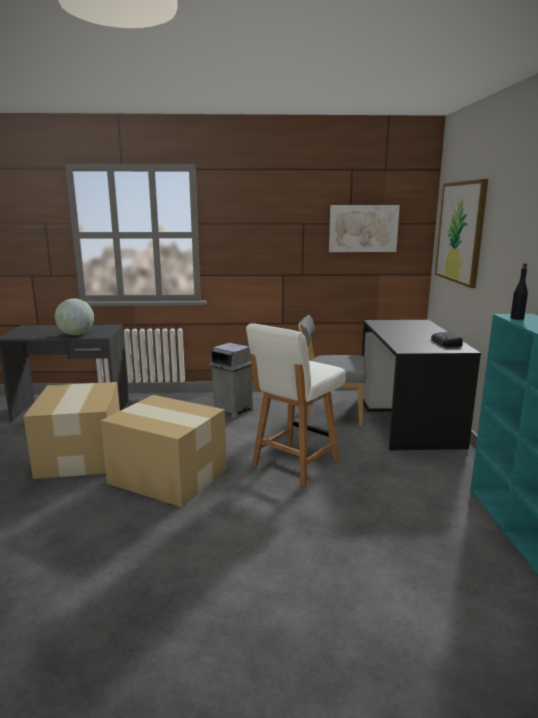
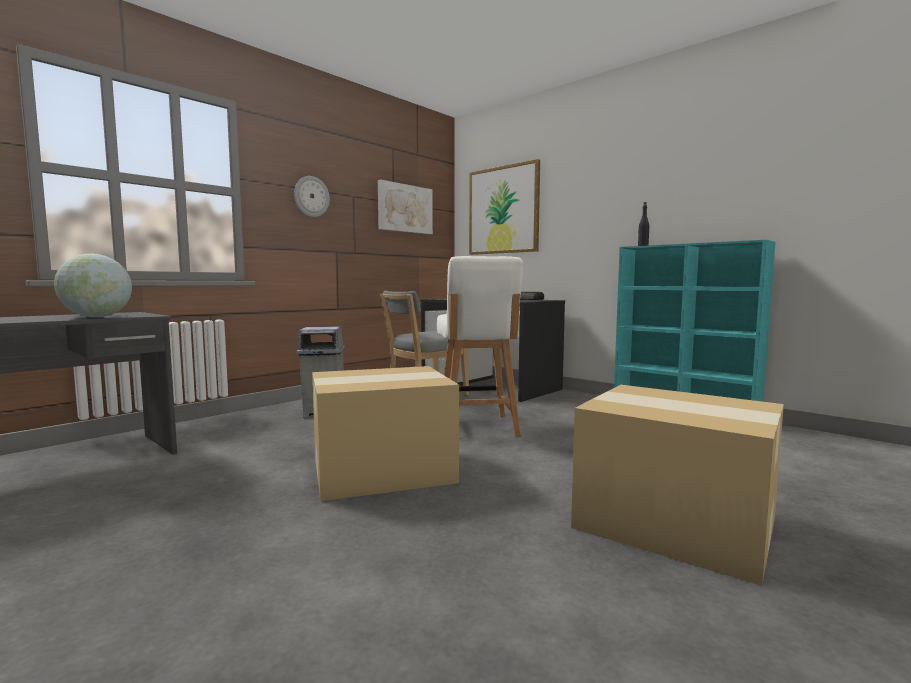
camera: 45 degrees left, 10 degrees down
(82, 454) = (206, 493): cardboard box -> cardboard box (671, 522)
(258, 230) = (311, 196): none -> wall clock

